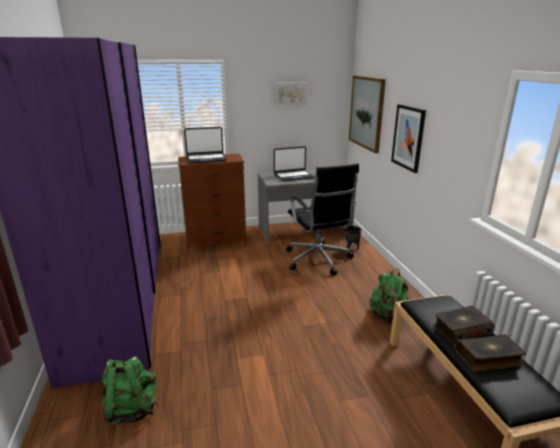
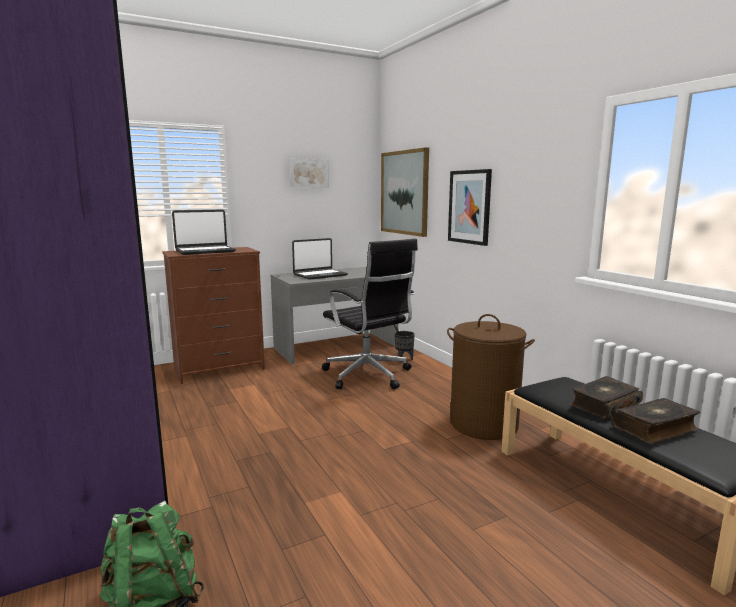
camera: 15 degrees left, 10 degrees down
(387, 316) = (484, 424): green backpack -> brown laundry basket

